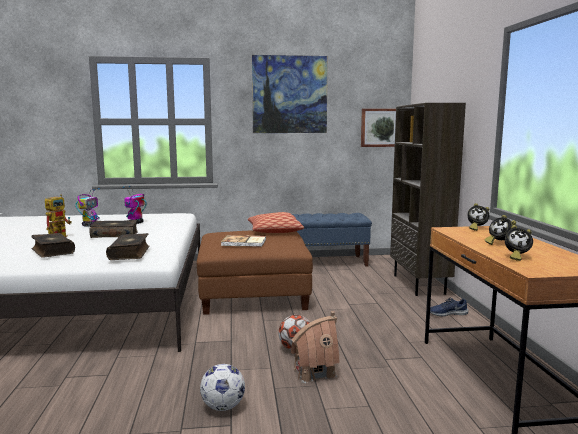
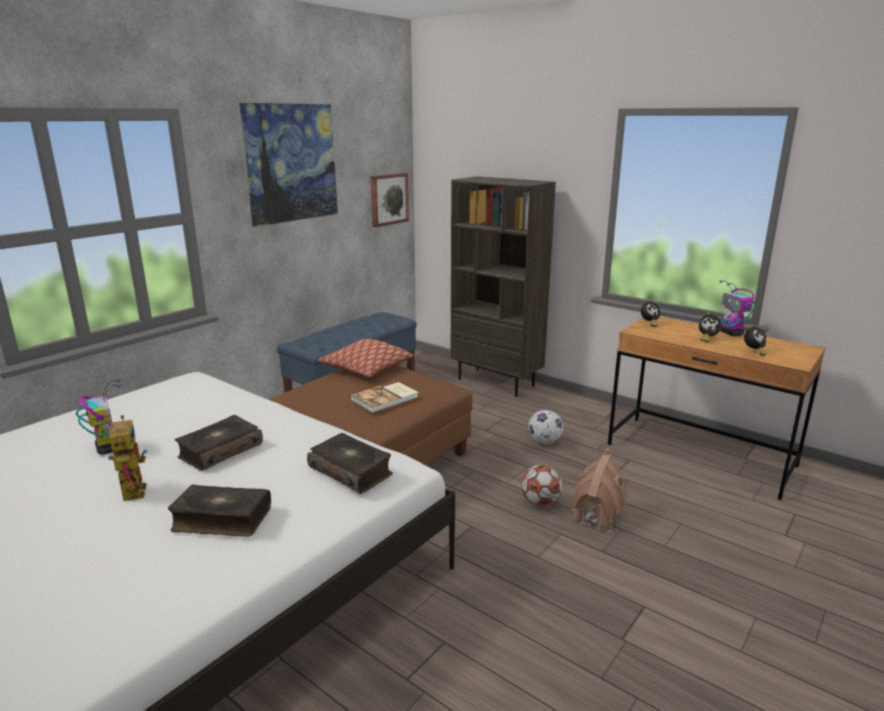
camera: 45 degrees left, 10 degrees up
(135, 223) = (176, 418): toy robot -> toy robot (731, 333)
(223, 407) = (607, 595): football -> football (544, 442)
(447, 313) = (569, 406): blue shoe -> none

